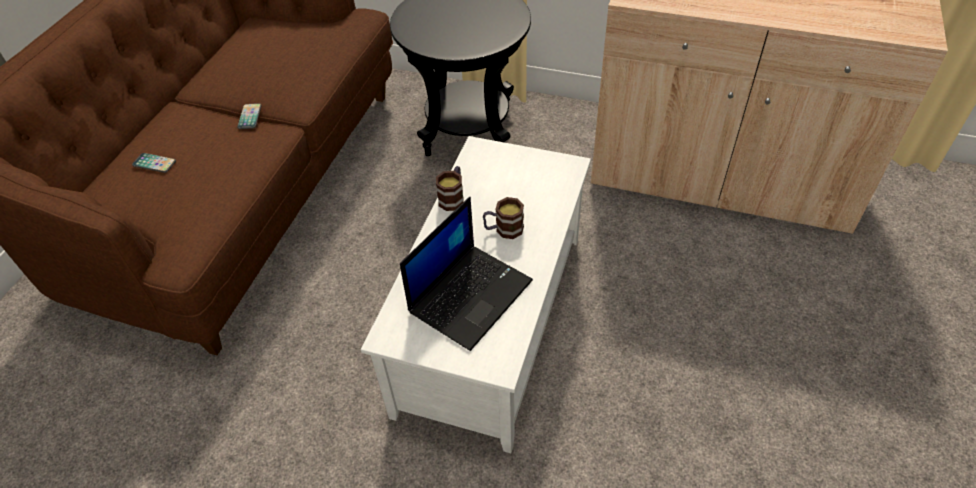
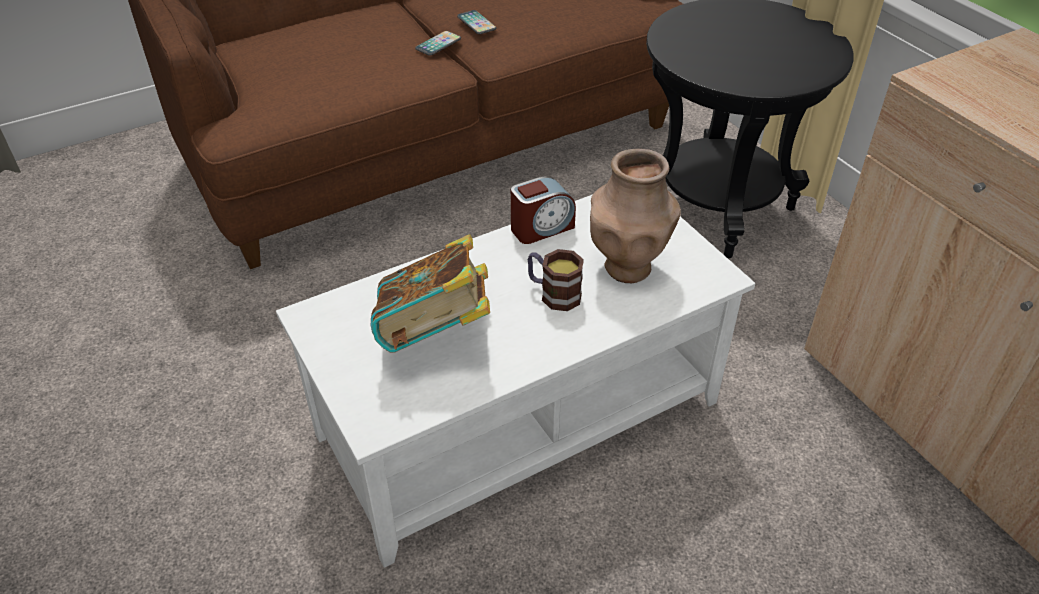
camera: 40 degrees right, 5 degrees down
(154, 163) = (311, 41): phone -> phone (476, 23)
(453, 197) = (541, 228): mug -> alarm clock
(470, 294) = (436, 333): laptop -> book
(523, 189) = (628, 266): none -> brown vase

